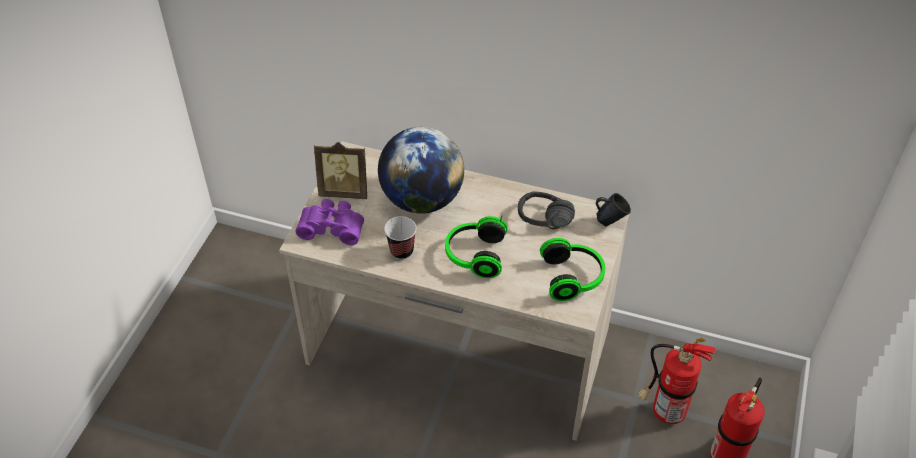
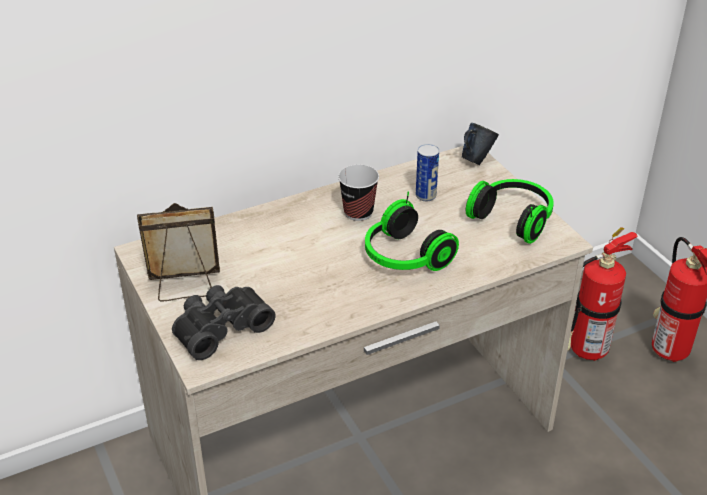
camera: 45 degrees left, 10 degrees down
(332, 227) = (220, 327): purple binoculars -> black binoculars
(344, 191) = (185, 287): picture frame -> picture frame turned 150 degrees counterclockwise
(401, 251) = (328, 300): cup -> cup (358, 212)
(422, 199) = (281, 245): globe -> none
(543, 224) = (425, 196): black headphones -> can

